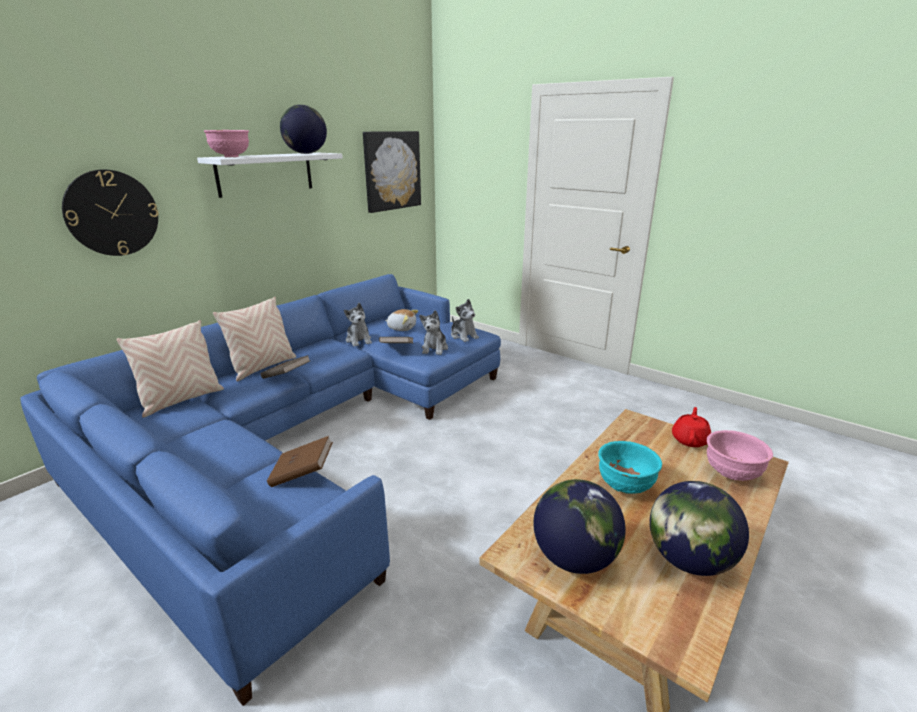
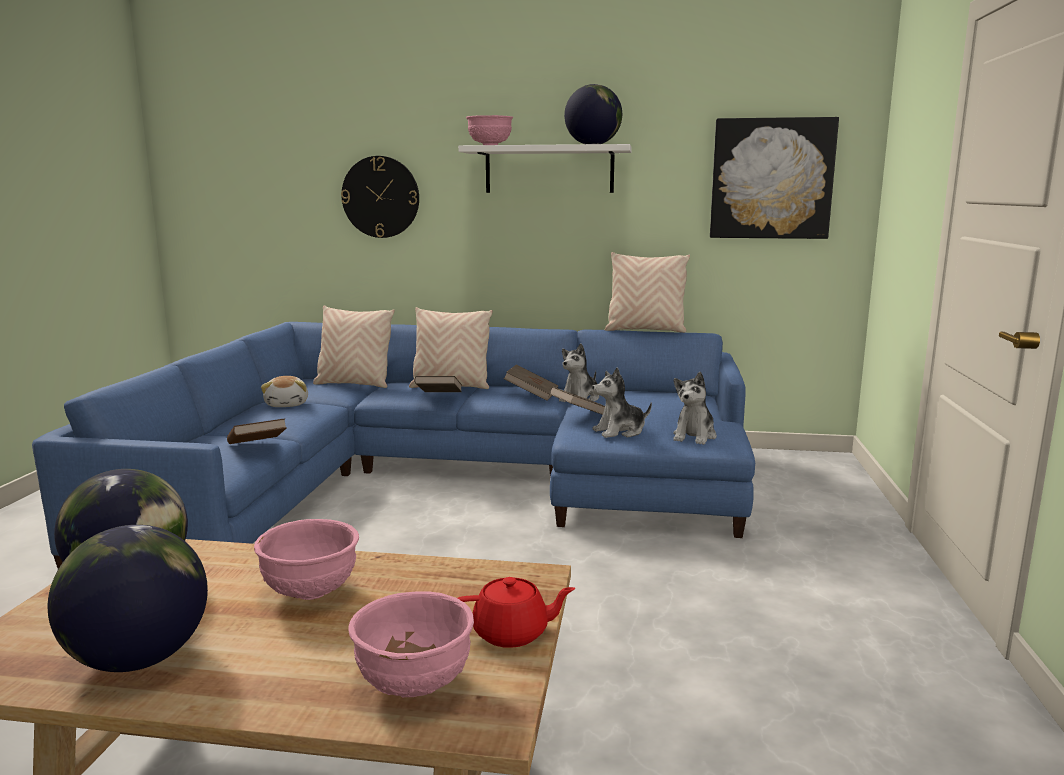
camera: 60 degrees right, 10 degrees down
(332, 349) = (531, 395): none -> brown book
(353, 282) = (645, 330): none -> beige pillow
(401, 328) = (647, 403): plush toy -> plush toy (288, 404)
(625, 486) = (312, 593): turquoise bowl -> pink bowl

